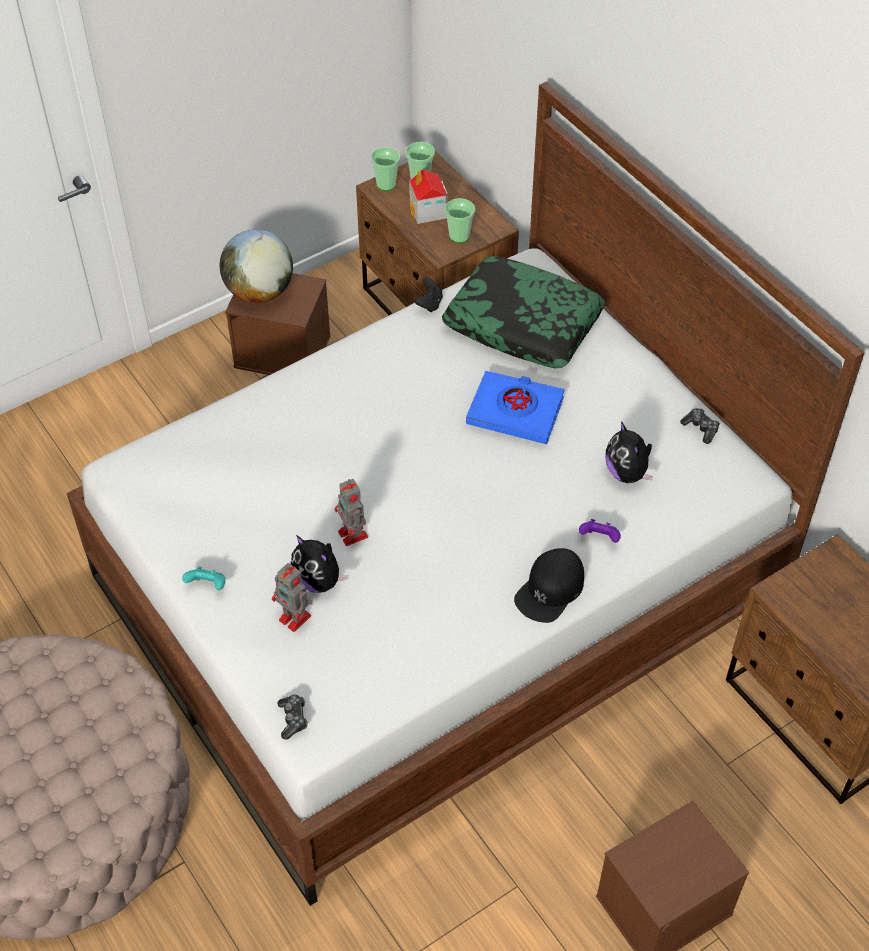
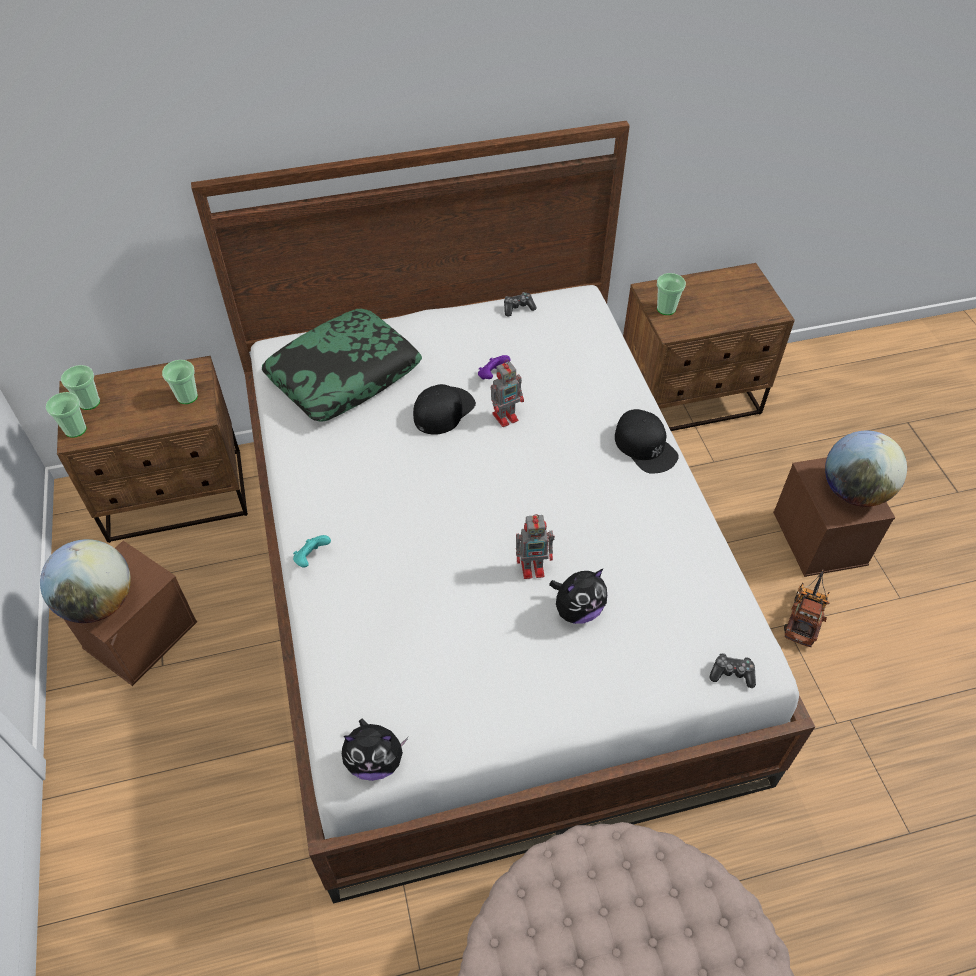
camera: 70 degrees left, 0 degrees up
(207, 586) = (550, 710): turquoise game controller -> turquoise game controller (311, 558)
(296, 619) = (617, 640): toy robot -> toy robot (506, 416)
(428, 211) = (138, 409): toy house -> none
(429, 304) = (278, 431): black game controller -> none
(515, 411) = (443, 410): blue book -> black cap
(540, 905) = (805, 615): none -> toy truck
(599, 538) = (604, 400): purple game controller -> purple game controller (492, 375)
(627, 473) = (544, 363): plush toy -> plush toy (375, 761)
(678, 875) = (854, 491): none -> globe
(813, 578) = (666, 309): none -> cup

